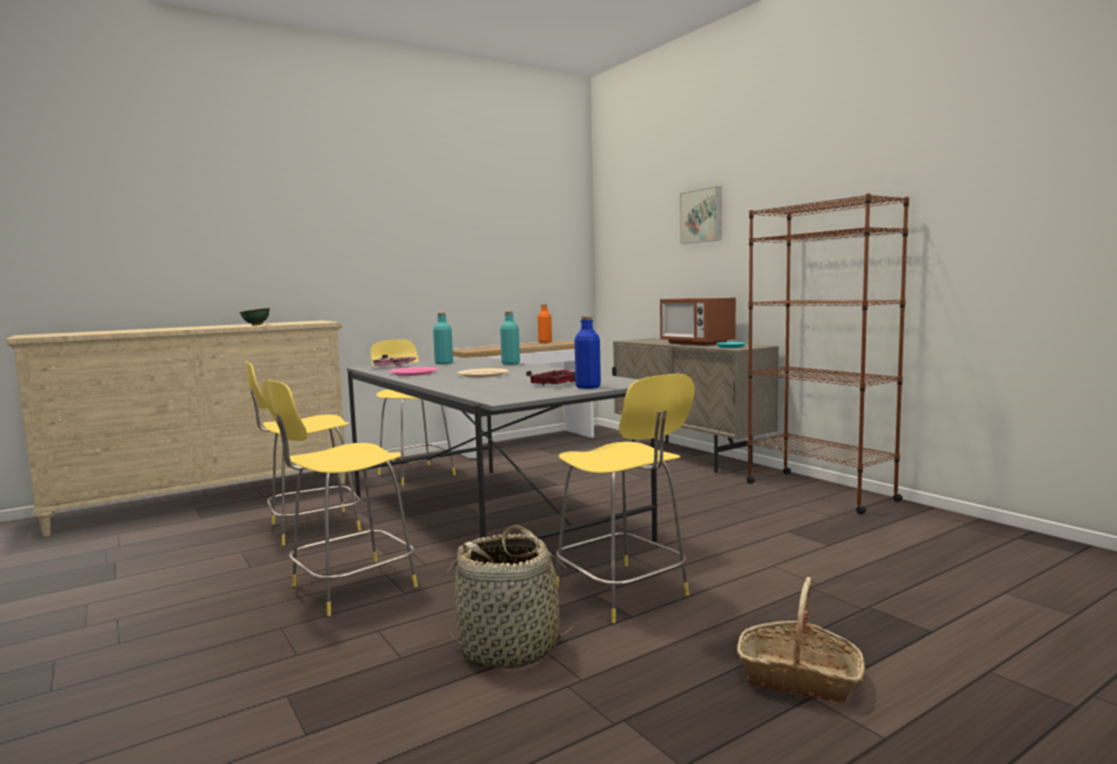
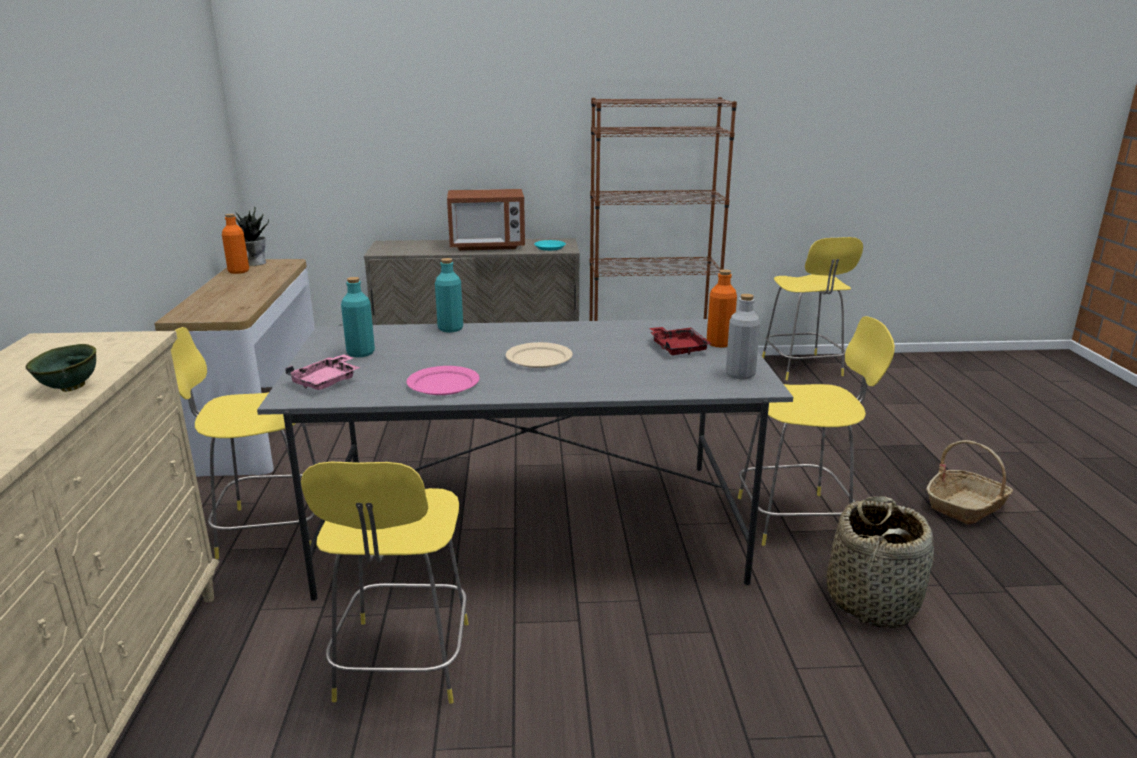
camera: 60 degrees left, 15 degrees up
(349, 587) = (664, 667): yellow stool -> yellow stool (802, 368)
(521, 395) = (740, 374): none -> grey bottle
(565, 341) = (255, 263): none -> potted plant
(588, 387) = (719, 343): blue bottle -> orange bottle
(702, 216) = (456, 86): picture -> none

